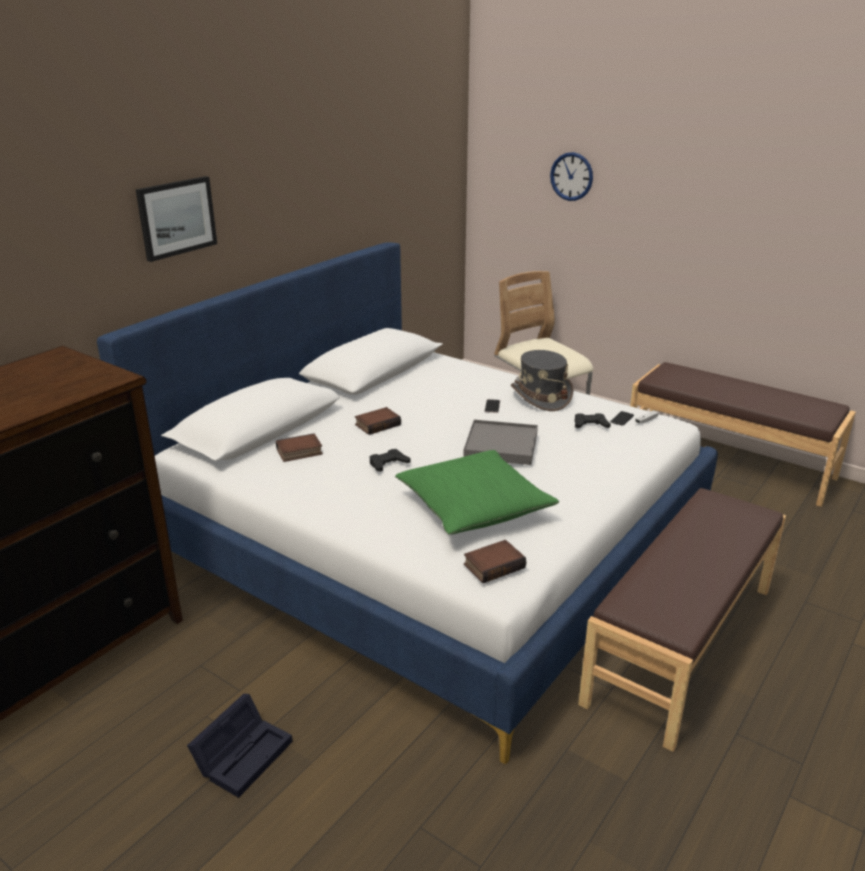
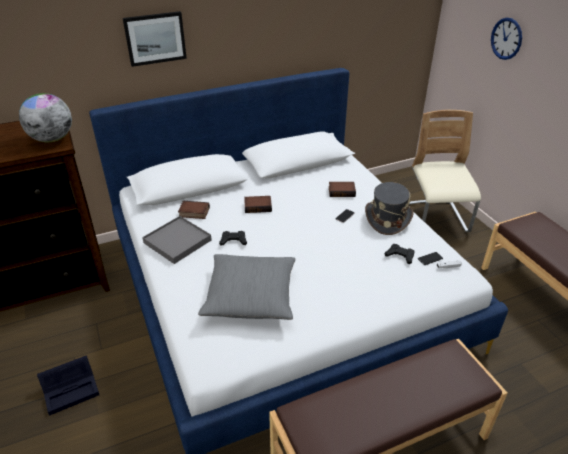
camera: 30 degrees right, 10 degrees up
(92, 373) = (52, 139): none -> globe
(474, 506) = (250, 295): green pillow -> grey pillow
(494, 565) = (218, 348): book -> book (342, 191)
(501, 446) = (317, 252): grey tray -> grey tray (177, 241)

